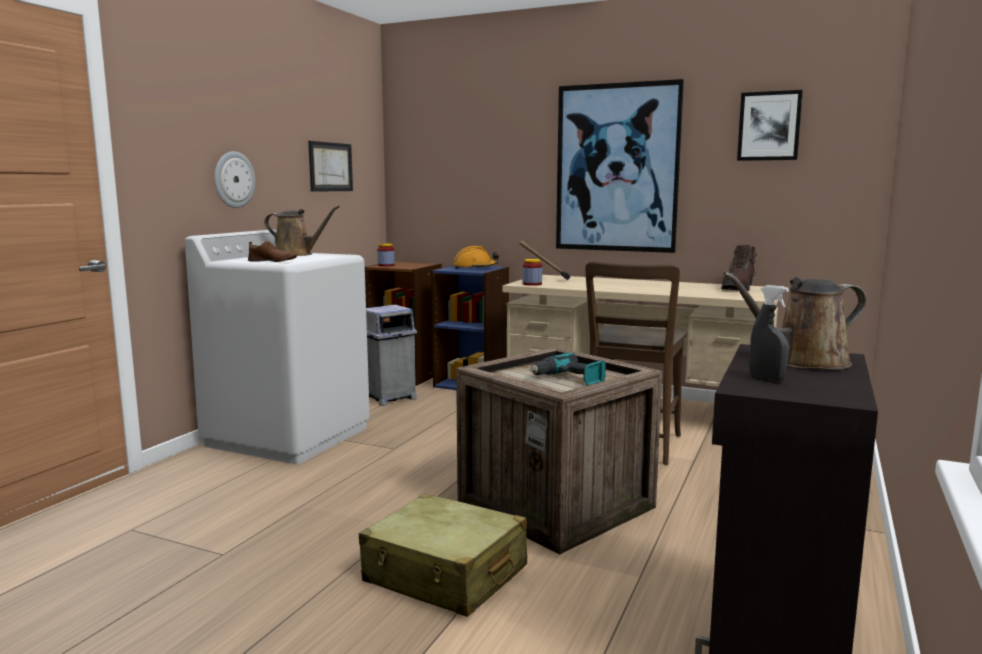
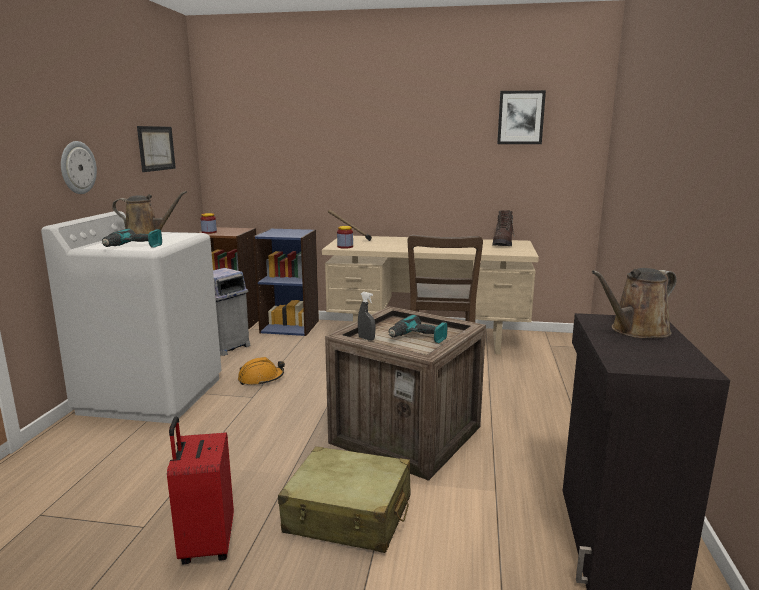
camera: 15 degrees left, 5 degrees up
(272, 261) = (133, 247): brown shoe -> power drill
(277, 579) = (206, 544): none -> red suitcase
(475, 268) = (289, 232): orange hard hat -> orange hard hat (261, 379)
(617, 168) = (403, 148): picture -> none
(766, 378) = (628, 352): grey spray bottle -> grey spray bottle (366, 338)

